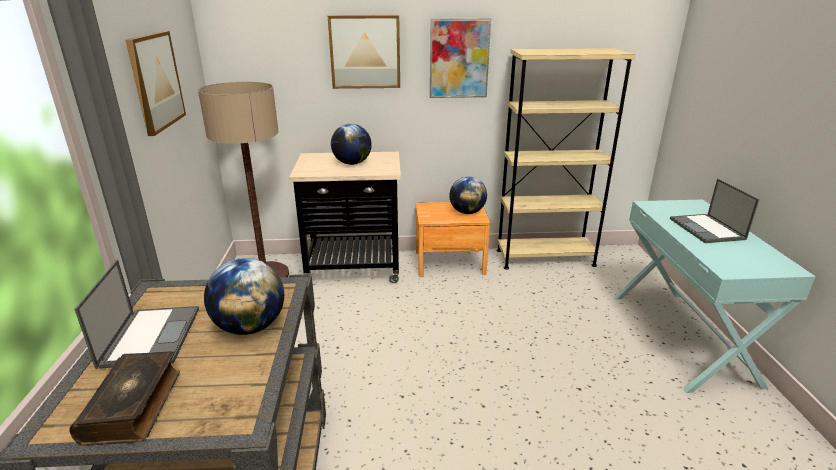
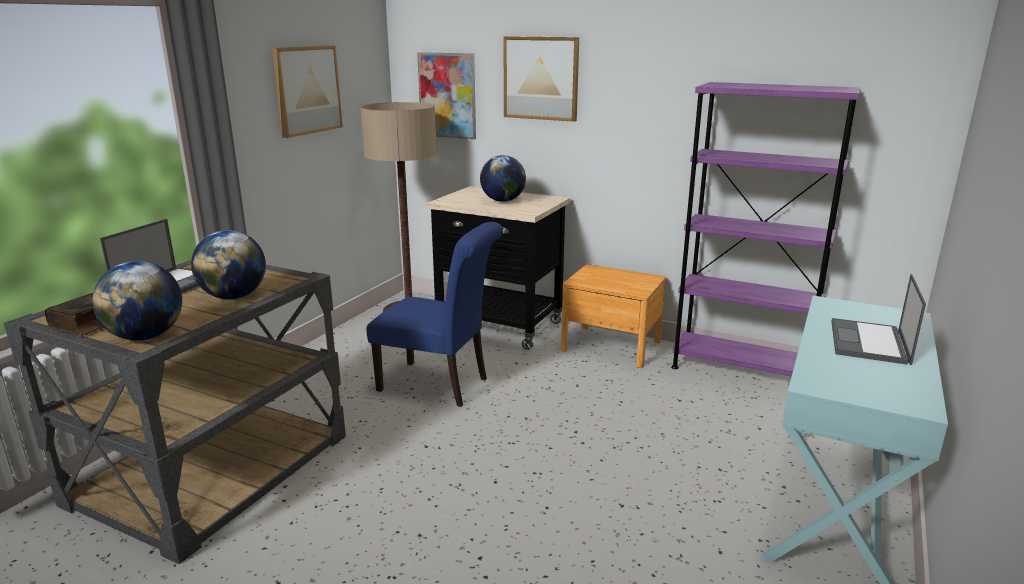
camera: 30 degrees right, 5 degrees down
(358, 336) = (439, 385): none -> blue chair
(459, 58) = (646, 91): picture -> picture (447, 95)
(467, 212) = (633, 283): globe -> globe (146, 336)
(545, 258) = (740, 369): beige bookcase -> purple bookcase

